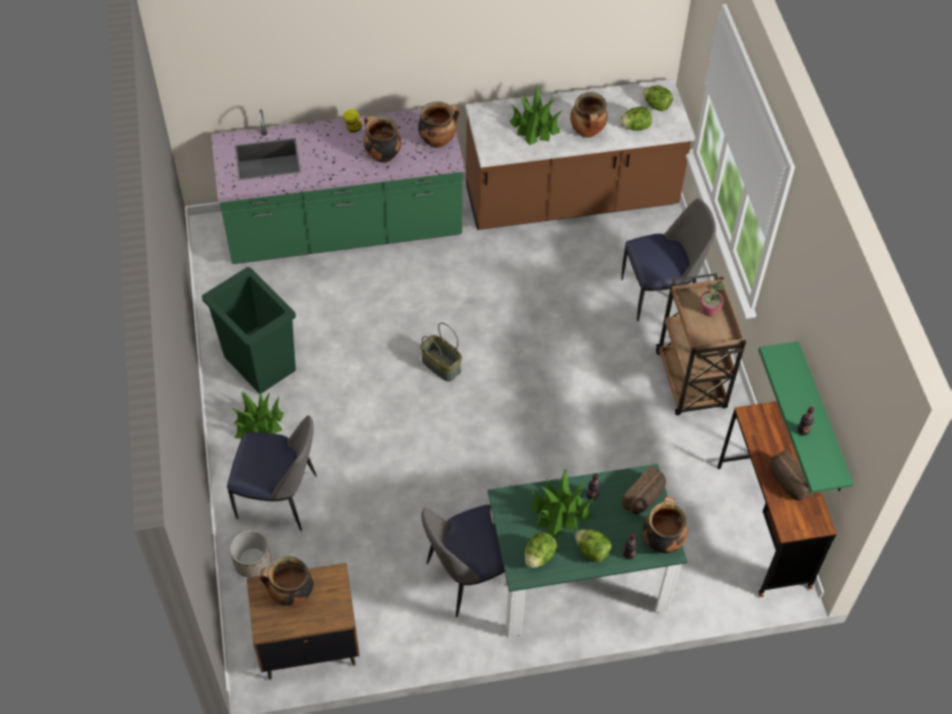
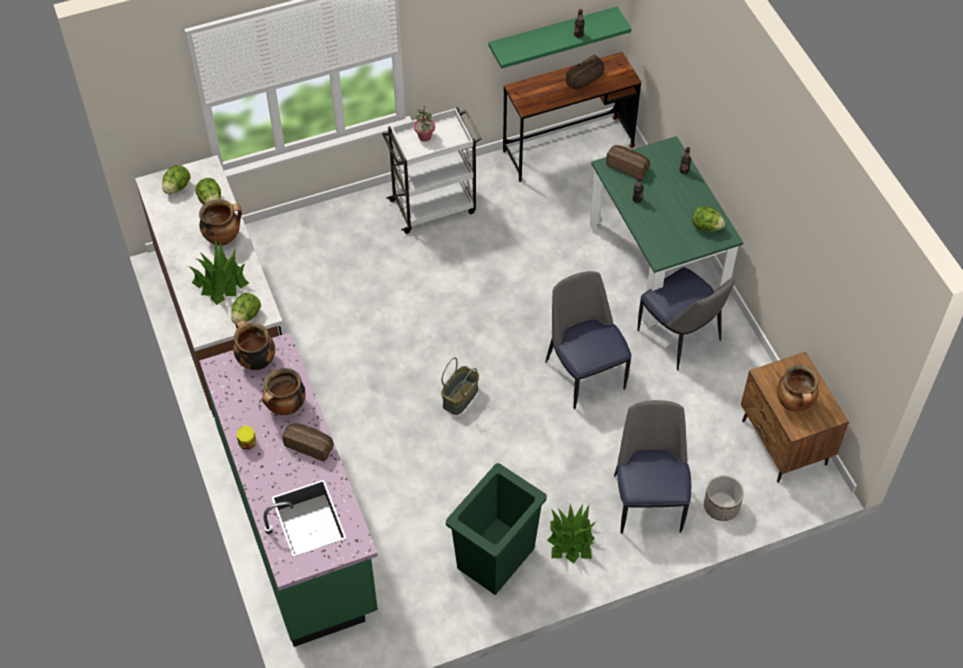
camera: 100 degrees left, 0 degrees up
(338, 167) = (310, 445): none -> bread
(560, 511) = (659, 219): potted plant -> none
(592, 551) = (689, 194): lettuce -> lettuce (246, 316)
(660, 294) = (336, 237): chair -> chair (584, 373)
(661, 540) = (664, 152): cooking pot -> none
(691, 382) = (434, 206): brown cart -> white cart

